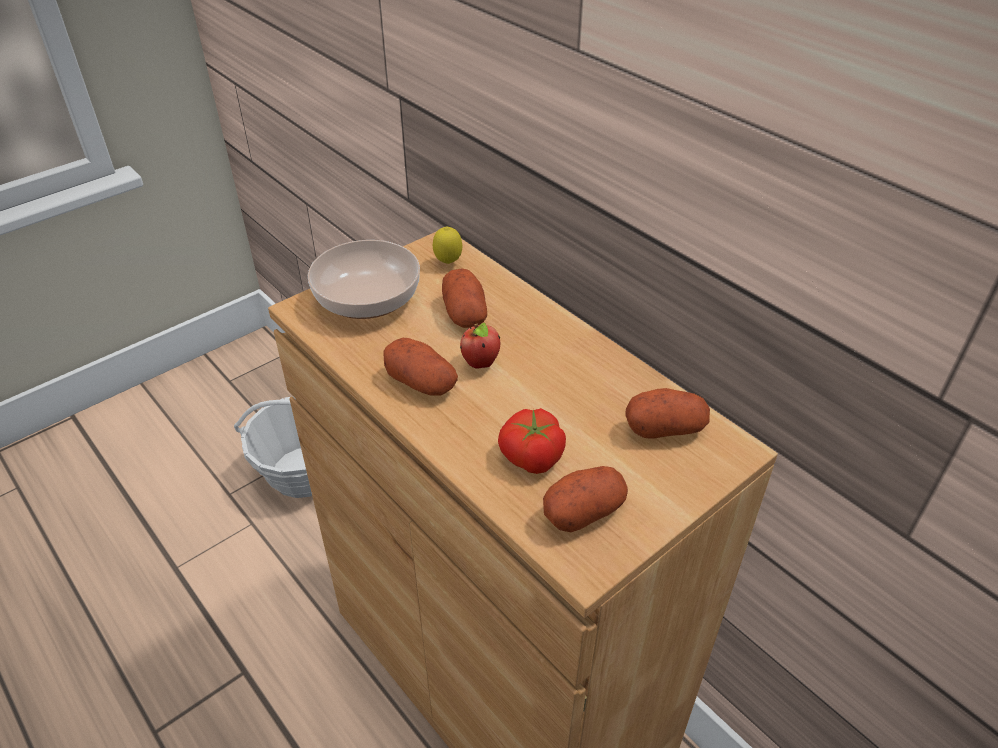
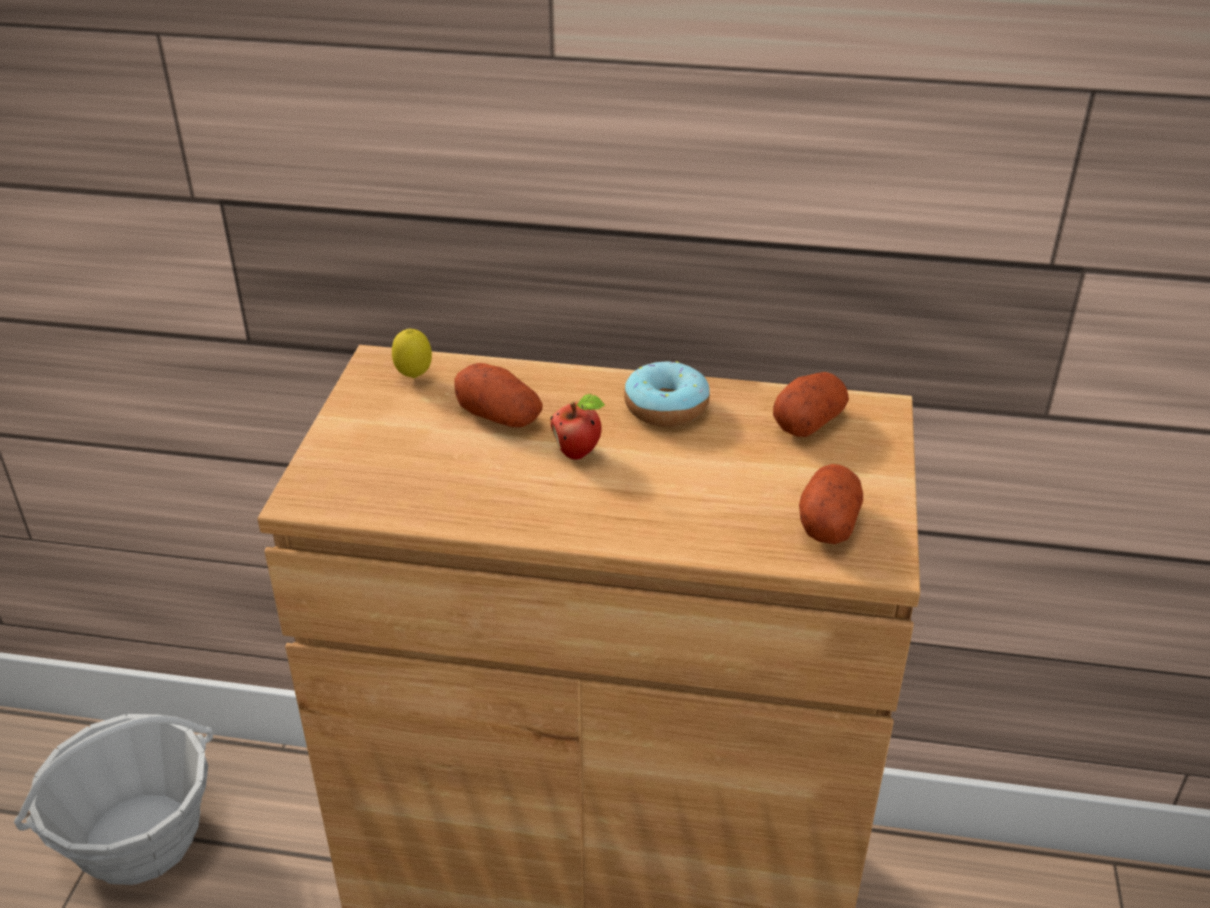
camera: 40 degrees left, 5 degrees down
(369, 298) = (372, 451): bowl -> none
(421, 382) = (541, 499): potato -> none
(531, 456) = (729, 505): tomato -> none
(576, 363) = (666, 408): none -> donut

